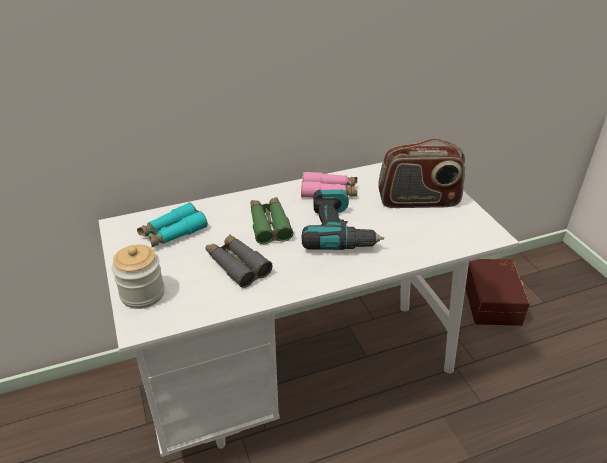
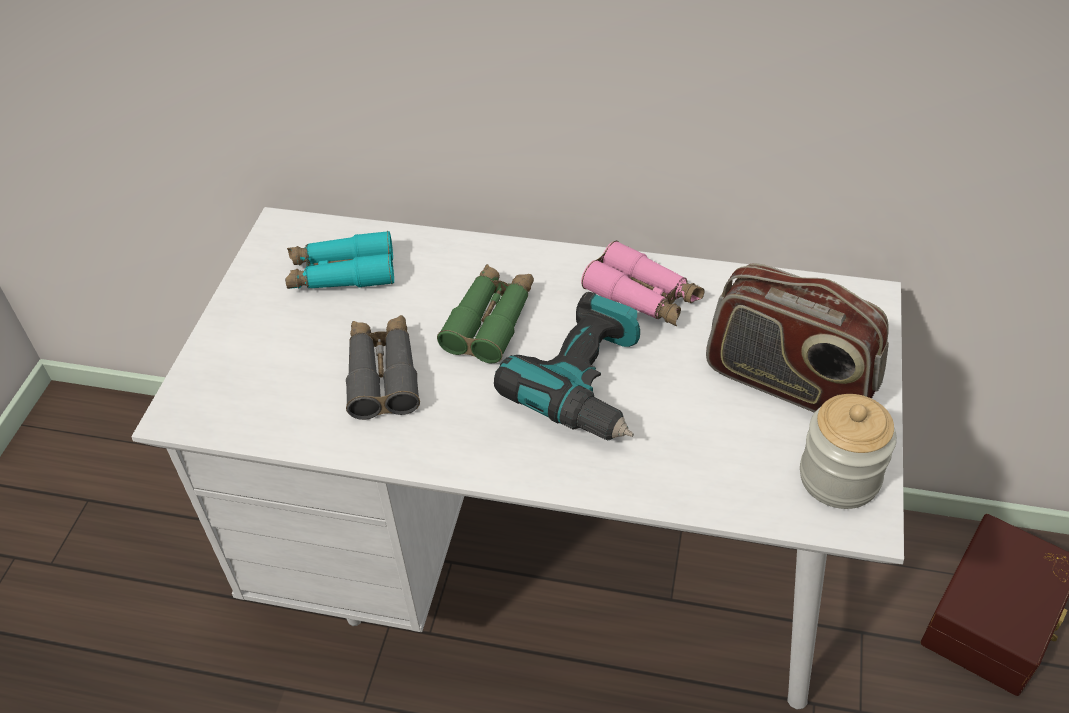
camera: 35 degrees right, 10 degrees up
(142, 294) = (223, 362): jar -> jar (839, 477)

